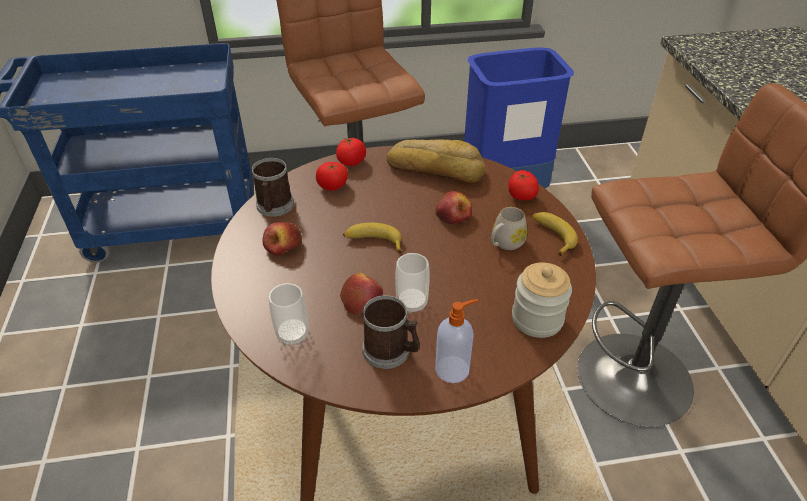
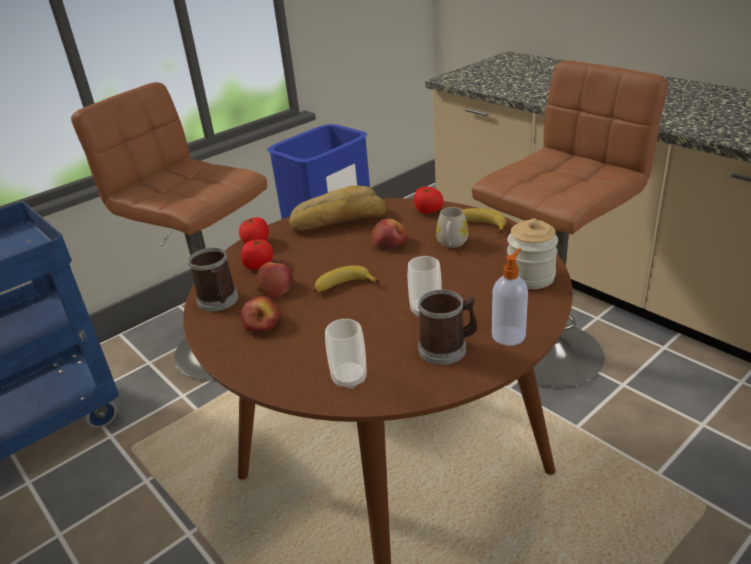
camera: 30 degrees left, 10 degrees down
(361, 299) = (380, 327): apple -> apple (275, 287)

